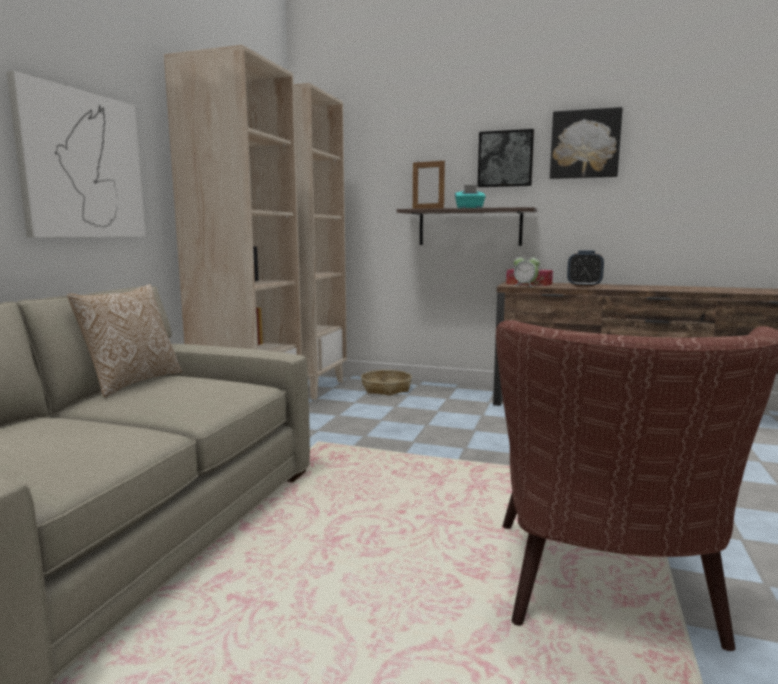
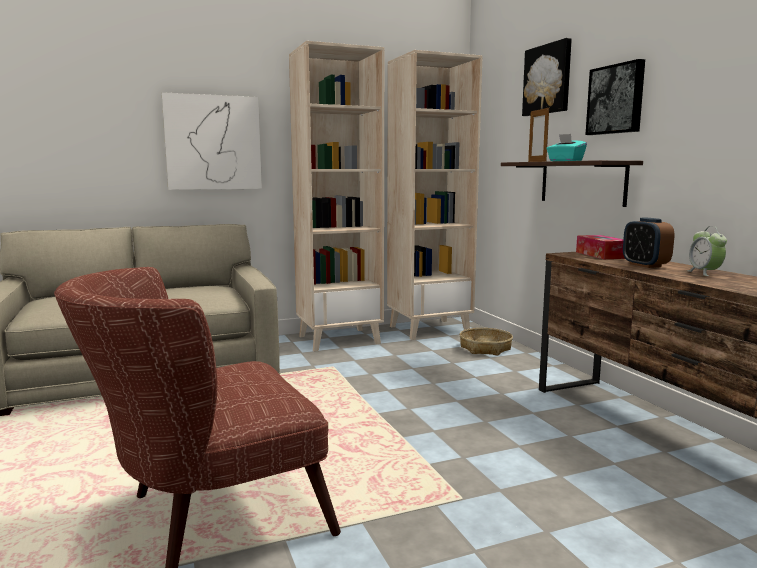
camera: 50 degrees right, 0 degrees up
(132, 382) = (193, 286): pillow -> none
(525, 286) = (577, 256): alarm clock -> alarm clock (704, 273)
(585, 144) = (698, 71): picture -> picture (548, 79)

